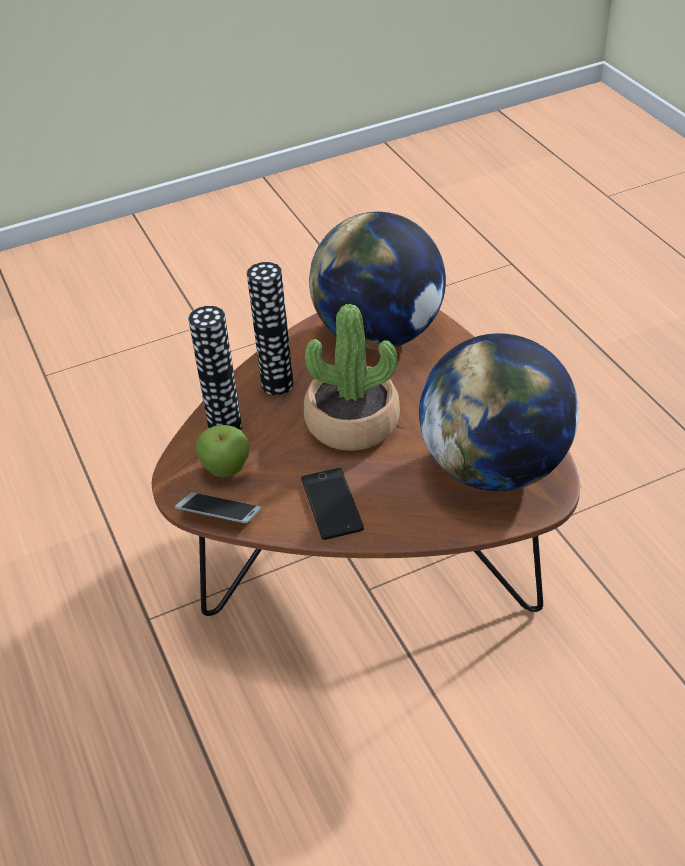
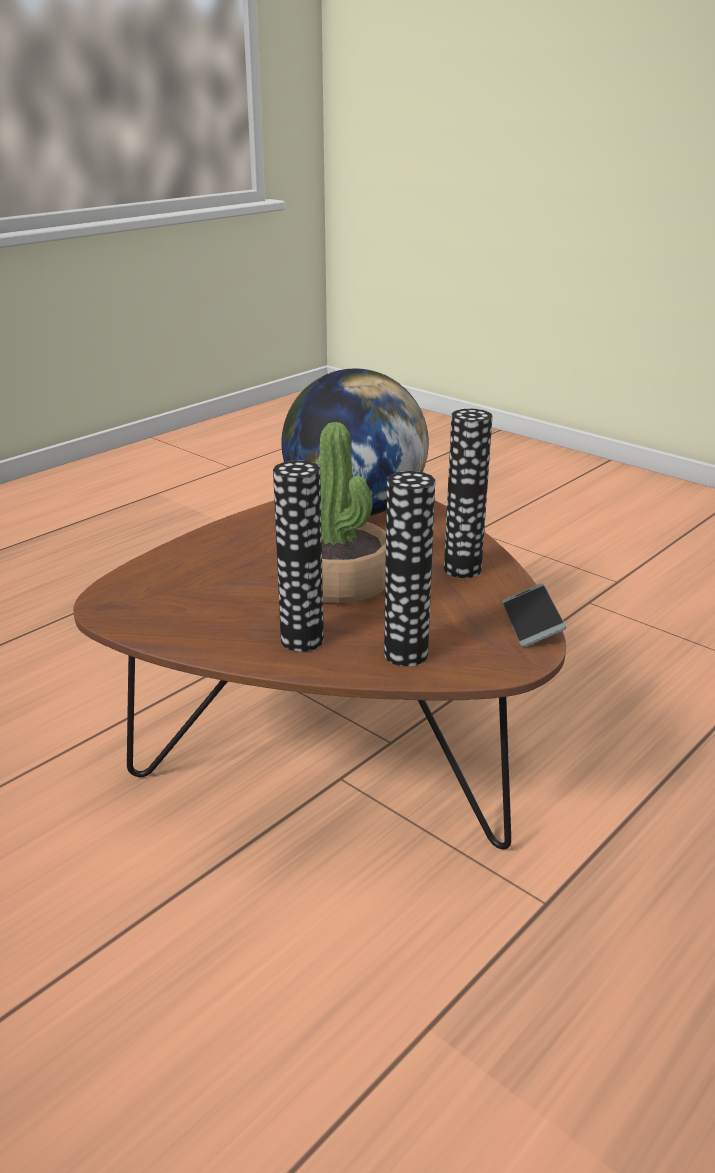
camera: 115 degrees left, 15 degrees down
(226, 469) = (466, 637): apple -> none
(332, 504) = (462, 569): phone -> vase
(379, 334) = (173, 595): globe -> none

